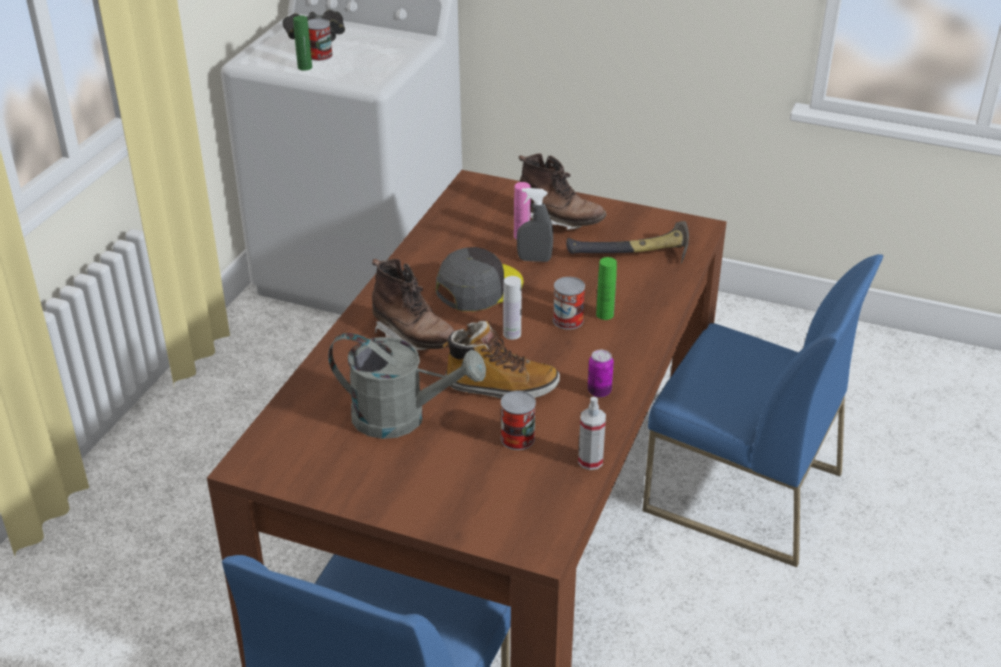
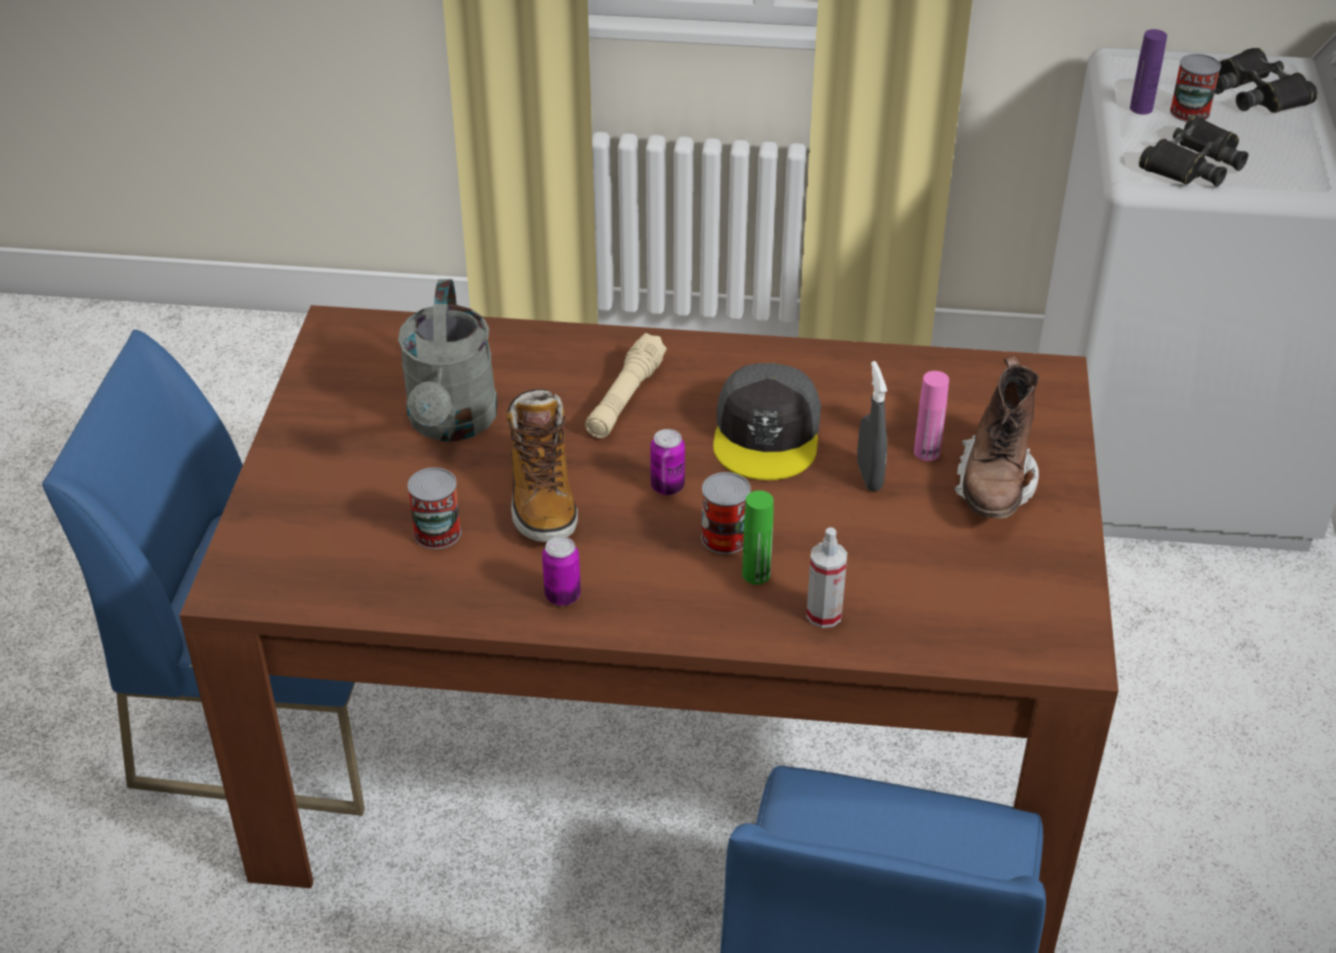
camera: 75 degrees right, 5 degrees up
(305, 67) = (1141, 108): green bottle -> purple bottle
(372, 66) = (1193, 163): none -> black binoculars
(414, 337) = (625, 398): brown boot -> beige flashlight
(478, 287) = (767, 434): grey cap -> grey cap turned 60 degrees clockwise
(512, 334) = (667, 486): white bottle -> can
(590, 461) = (407, 609): spray bottle -> spray bottle (824, 614)
(633, 256) = (937, 583): hammer -> none

